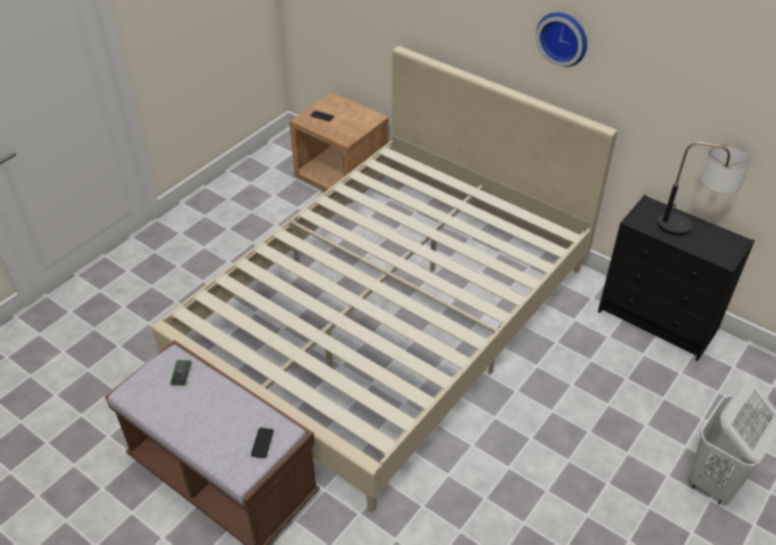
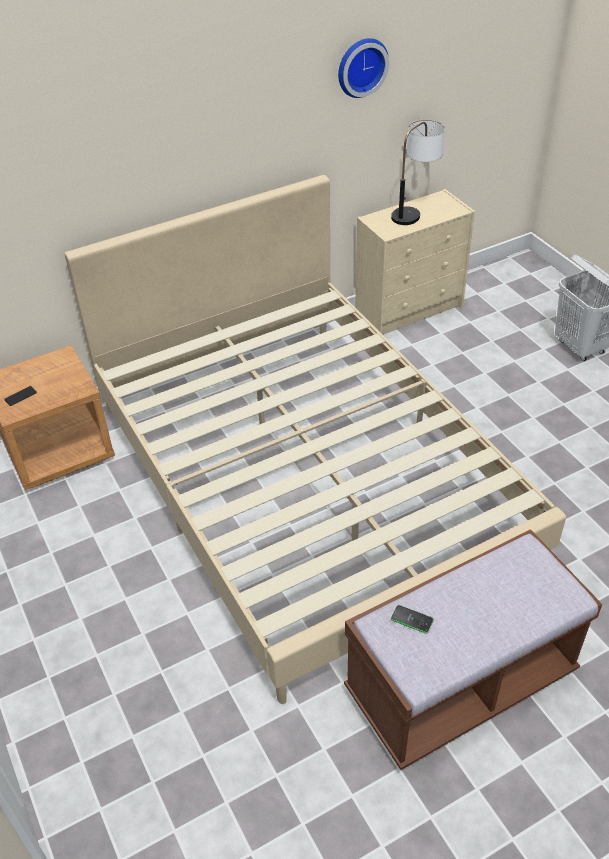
camera: 65 degrees left, 0 degrees up
(262, 443) = (539, 568): phone -> none
(563, 37) = (248, 121): wall clock -> wall clock (360, 66)
(658, 321) = (410, 310): black dresser -> beige dresser

